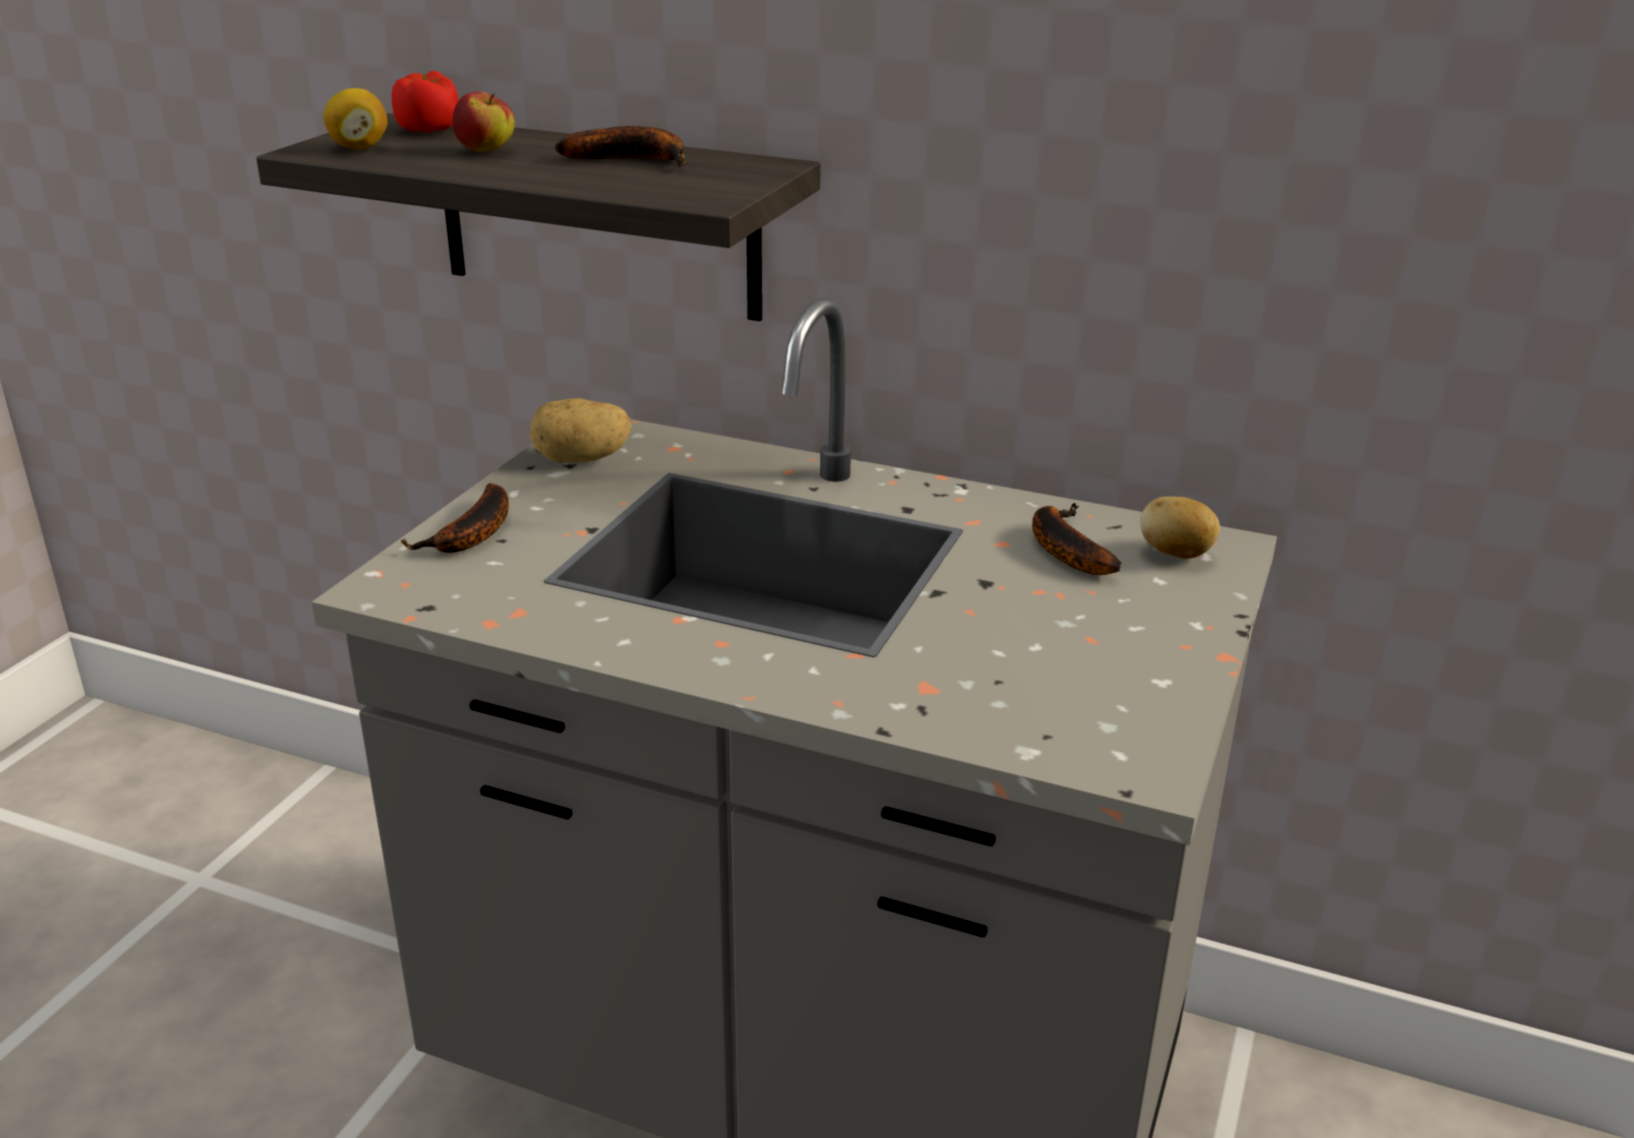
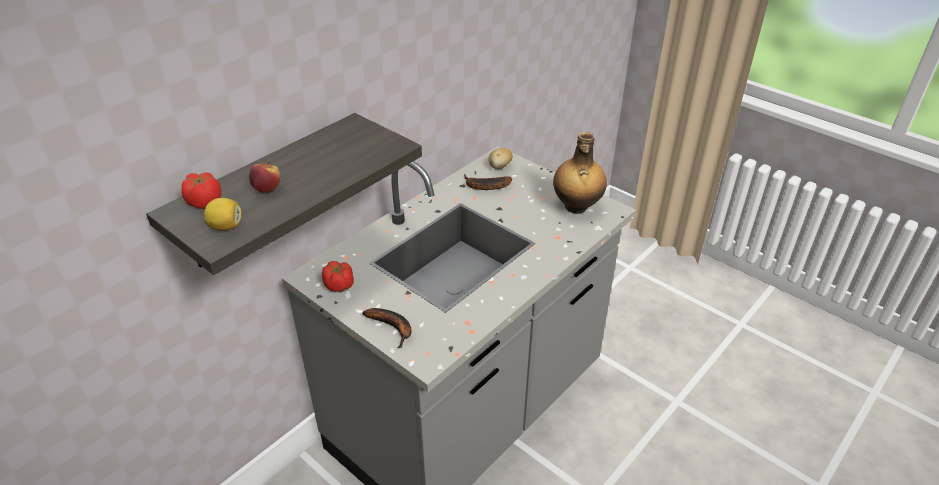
camera: 70 degrees left, 10 degrees up
(581, 460) = (339, 285): potato -> tomato
(633, 160) = (318, 153): banana -> none
(1099, 699) = (576, 207): none -> bottle

